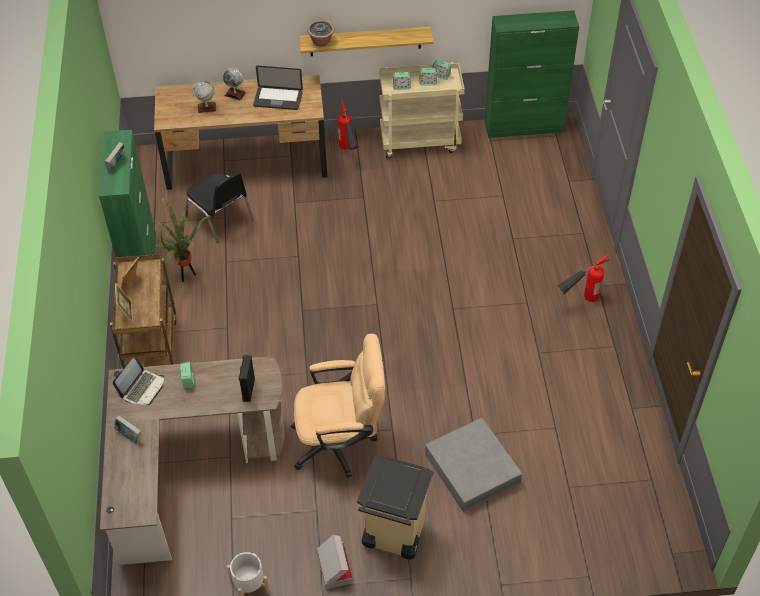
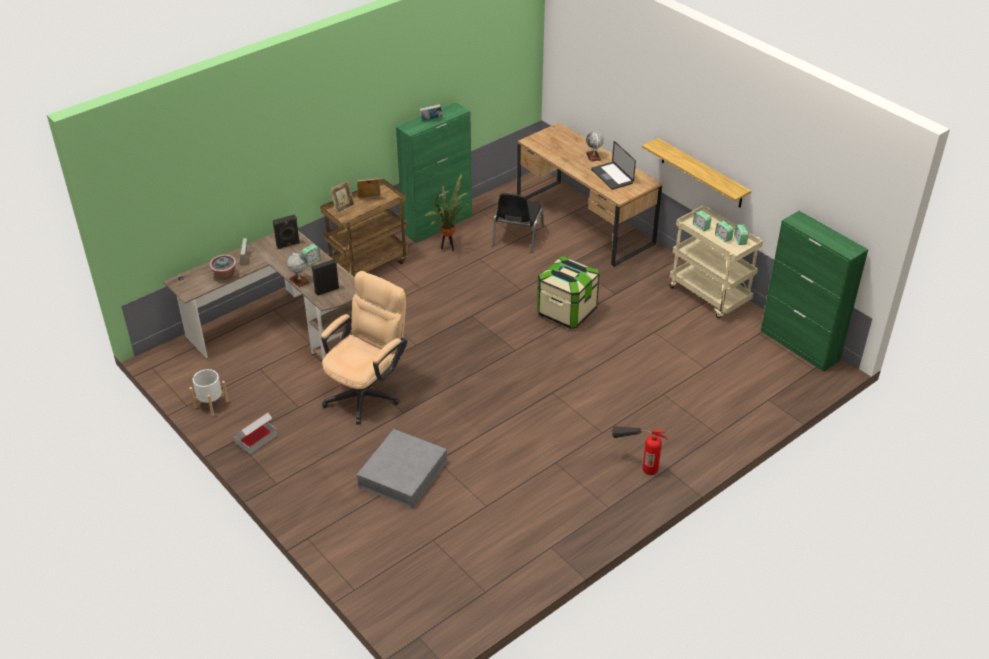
camera: 55 degrees right, 10 degrees down
(142, 388) = (288, 245): laptop -> black speaker
(206, 108) = (565, 151): globe -> globe (299, 280)
(321, 42) = (663, 149): potted plant -> potted plant (225, 276)
(341, 443) = (367, 392): beige office chair -> beige office chair turned 105 degrees counterclockwise
(349, 153) = (651, 265): fire extinguisher -> none
(358, 241) = (566, 312): none -> storage box
(393, 535) = (307, 457): beige trash can -> none

